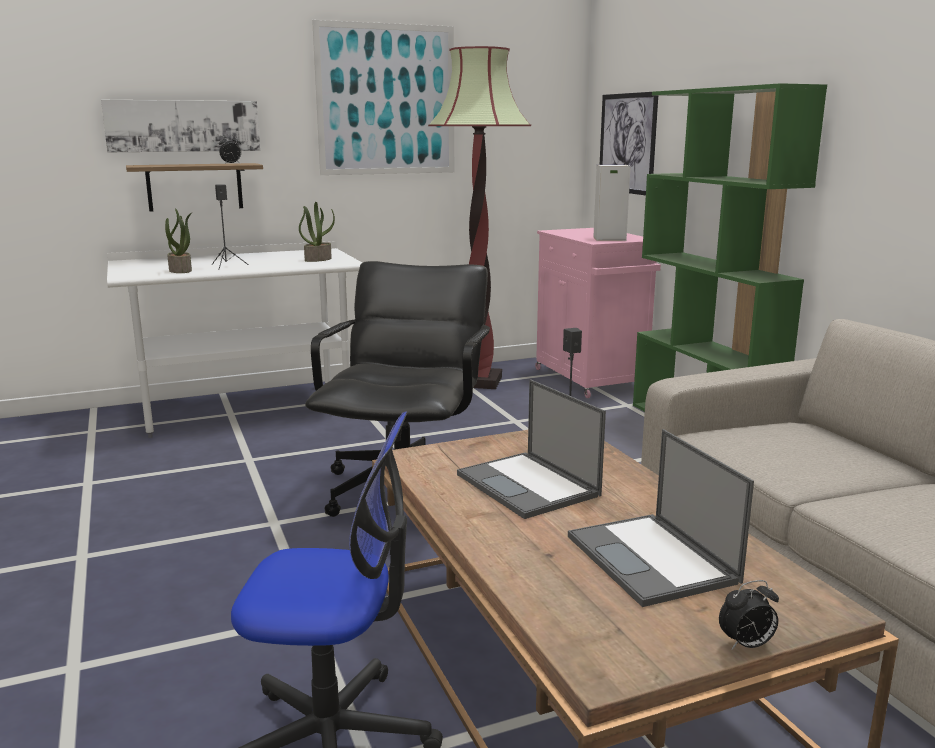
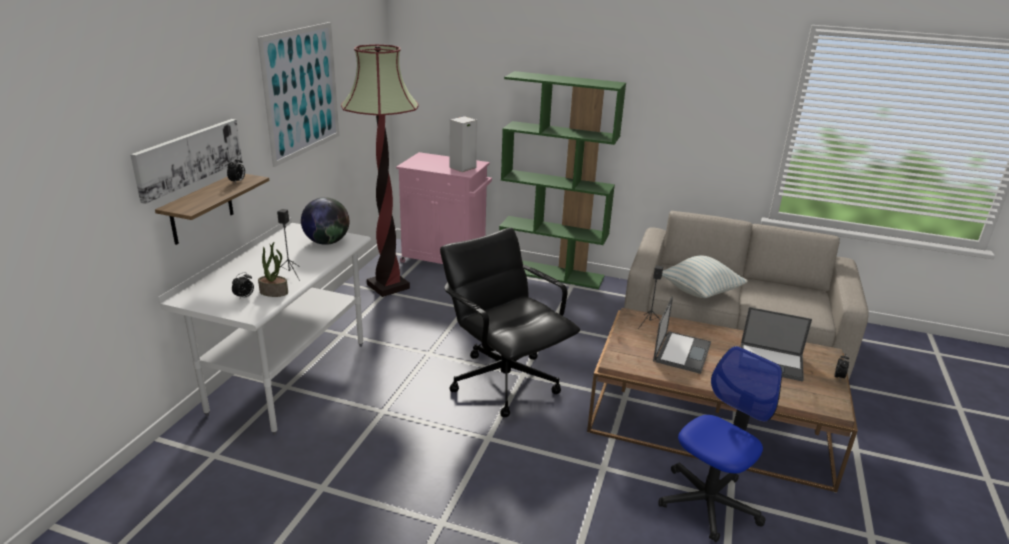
camera: 50 degrees left, 10 degrees up
(156, 268) = (244, 297): none -> alarm clock
(318, 259) = (327, 242): potted plant -> globe
(529, 485) = (682, 352): laptop -> laptop turned 75 degrees counterclockwise
(627, 143) = (444, 95): picture -> none
(771, 457) = (700, 292): none -> pillow

